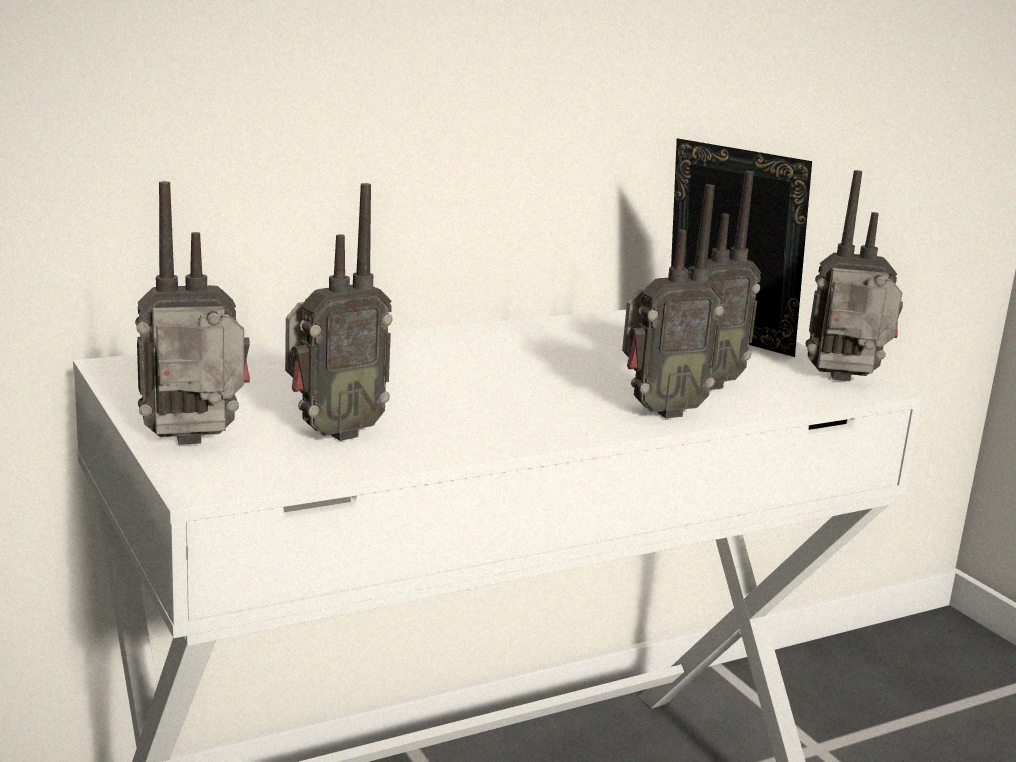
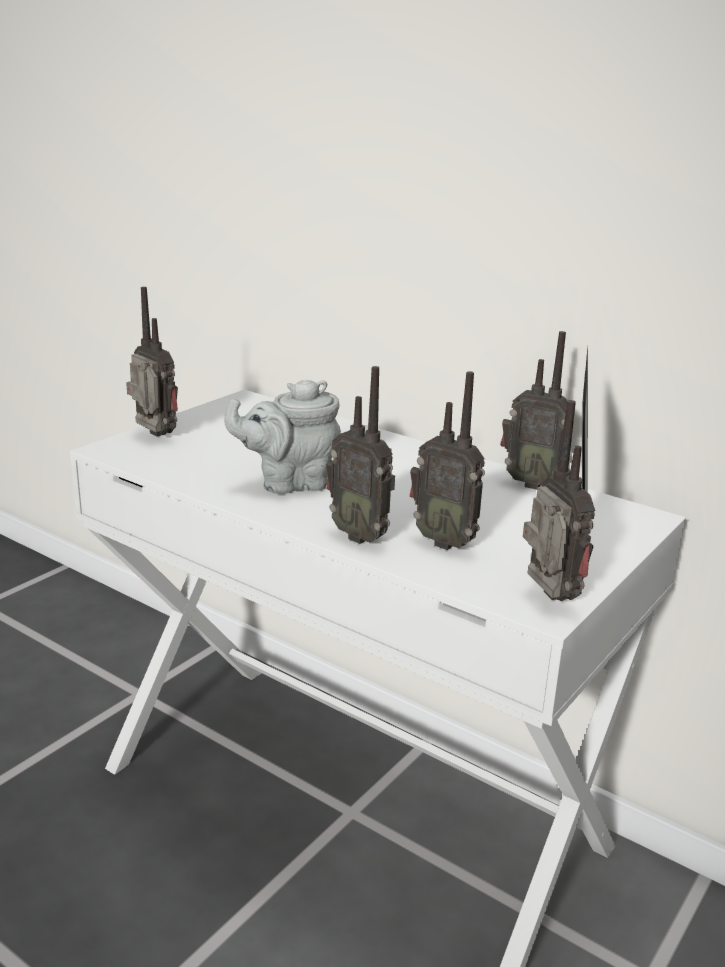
camera: 65 degrees right, 5 degrees up
(332, 433) = (204, 458): radio -> radio (531, 483)
(474, 409) = (289, 483): none -> grey teapot

